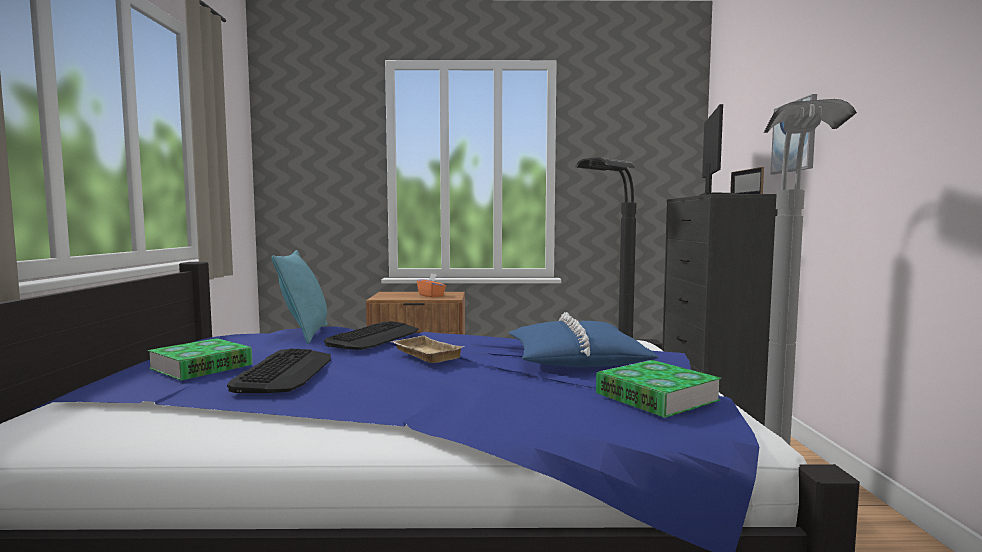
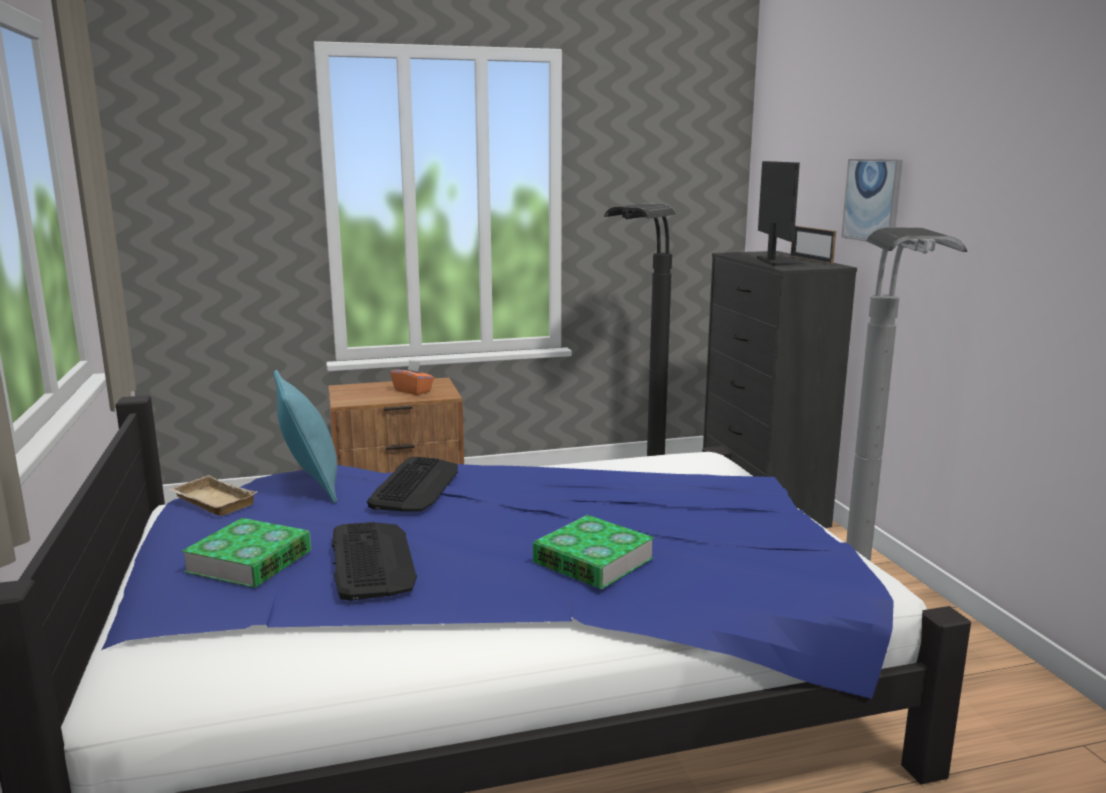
camera: 15 degrees left, 10 degrees up
(424, 354) = (504, 512): beige tray -> beige tray (211, 502)
(575, 359) = (670, 500): blue pillow -> none
(656, 397) = (786, 552): book -> book (593, 560)

